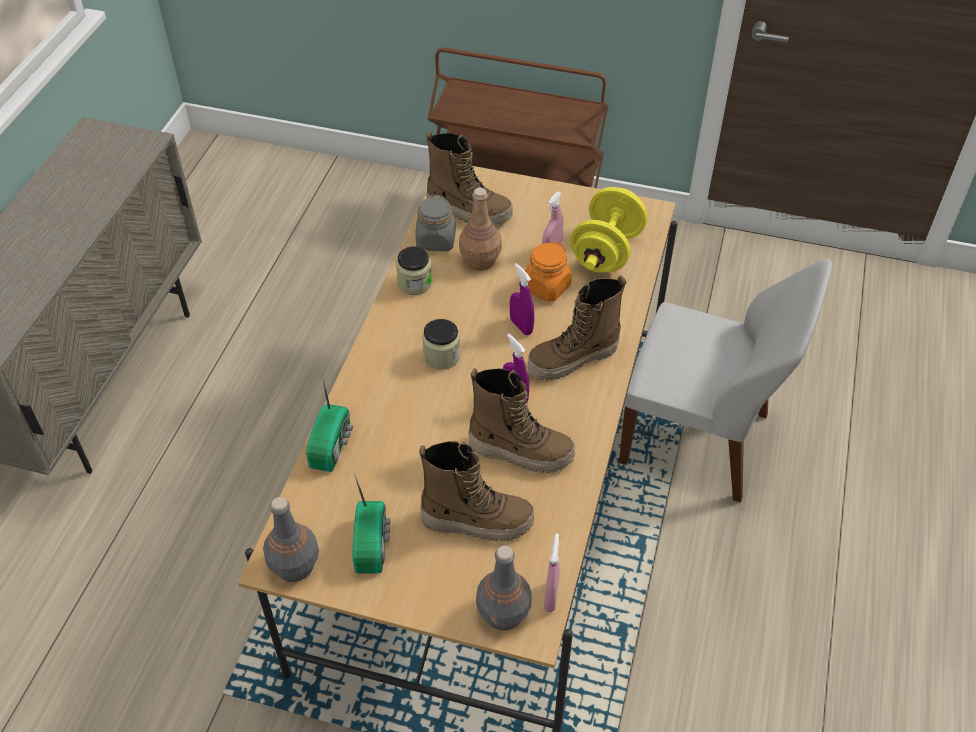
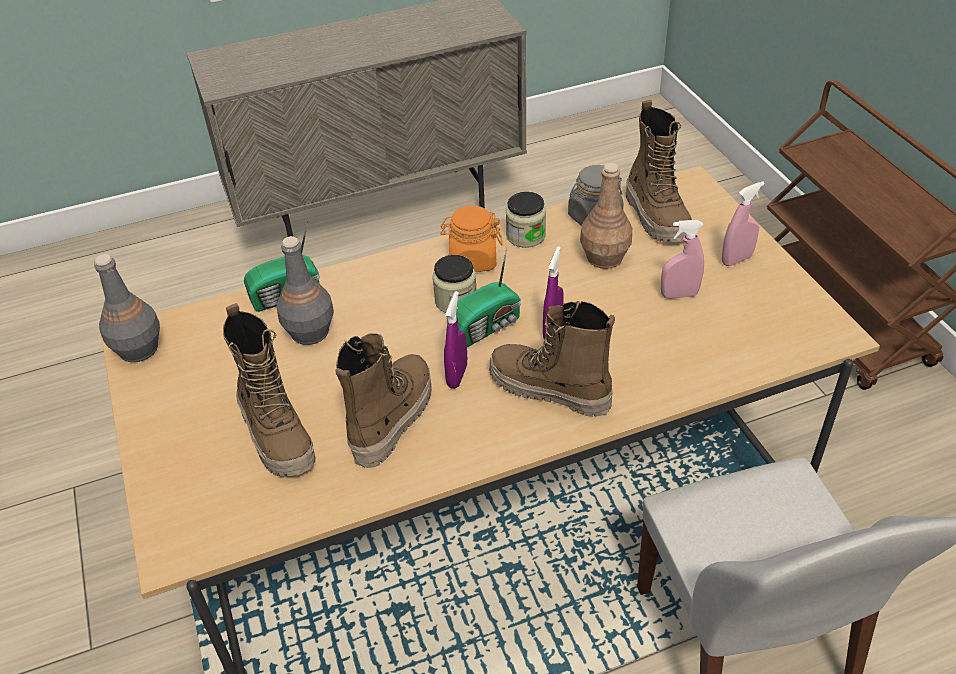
camera: 55 degrees right, 5 degrees down
(373, 543) = (198, 381): radio -> radio (487, 326)
(504, 613) = (179, 518): grey bottle -> grey bottle (310, 332)
(521, 451) = (391, 419): boot -> boot turned 135 degrees counterclockwise
(546, 287) = (625, 319): orange jar -> orange jar (472, 260)
(551, 597) = (224, 544): pink spray bottle -> pink spray bottle (736, 260)
(606, 251) = (731, 333): yellow dumbbell -> none

